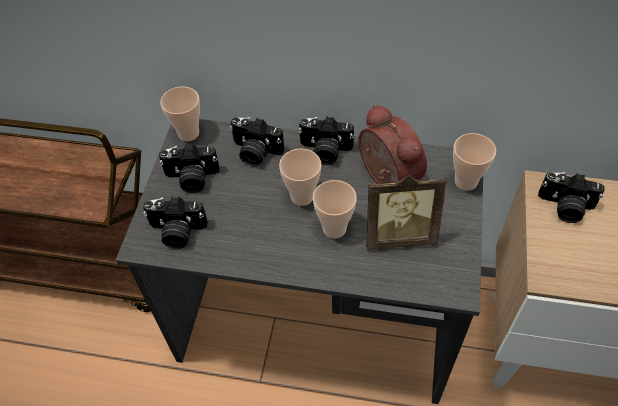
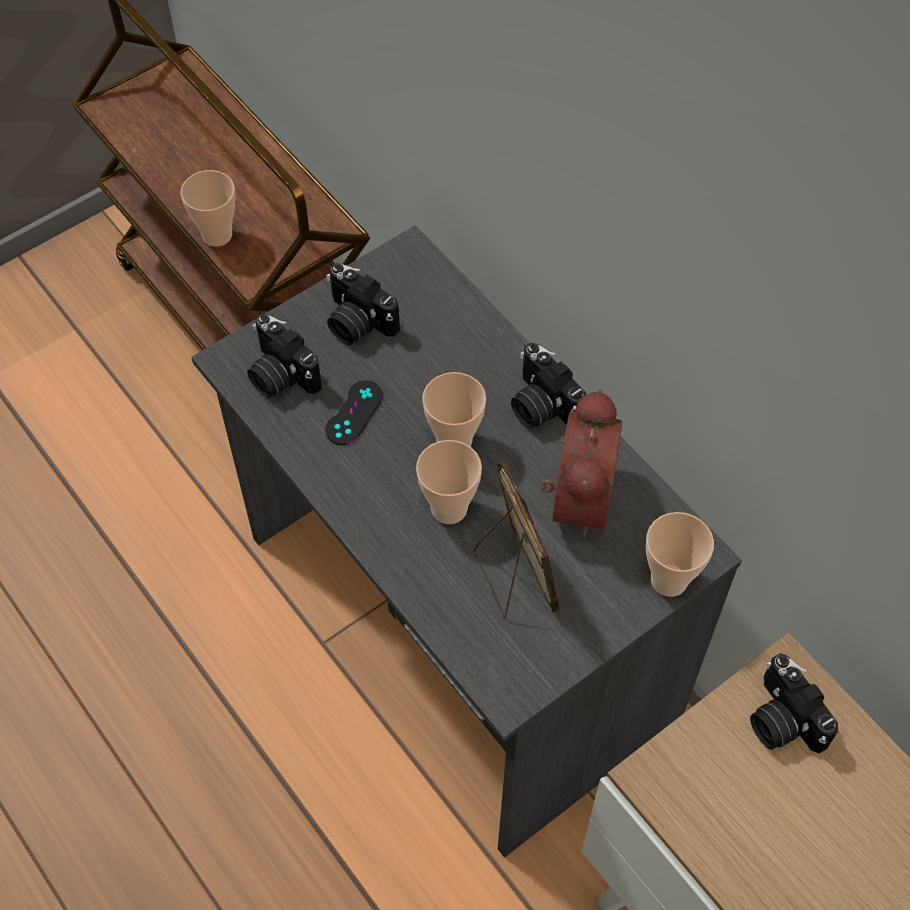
camera: 40 degrees right, 5 degrees up
(188, 133) = (408, 261): cup -> cup (217, 235)
(237, 221) = (354, 413): none -> black game controller
(255, 152) = (458, 344): camera -> none
(399, 235) = (513, 576): picture frame -> picture frame turned 150 degrees counterclockwise

